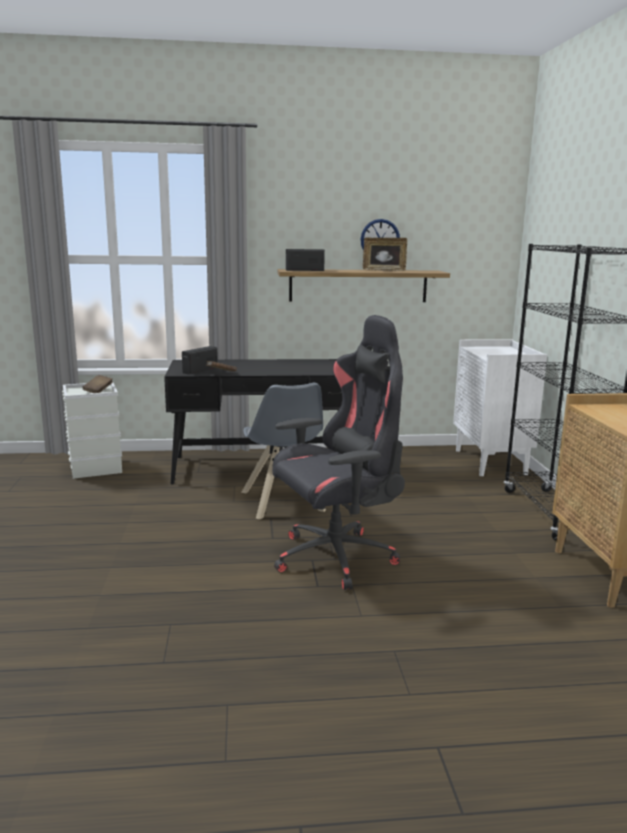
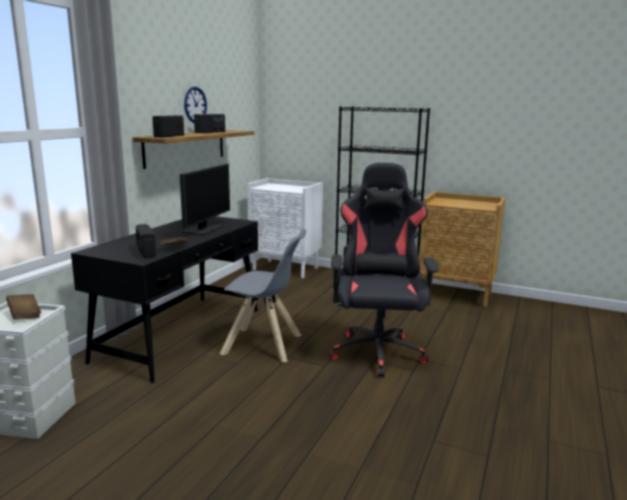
camera: 60 degrees left, 0 degrees up
(295, 368) = (203, 229): none -> monitor
(384, 270) = (210, 132): picture frame -> radio

